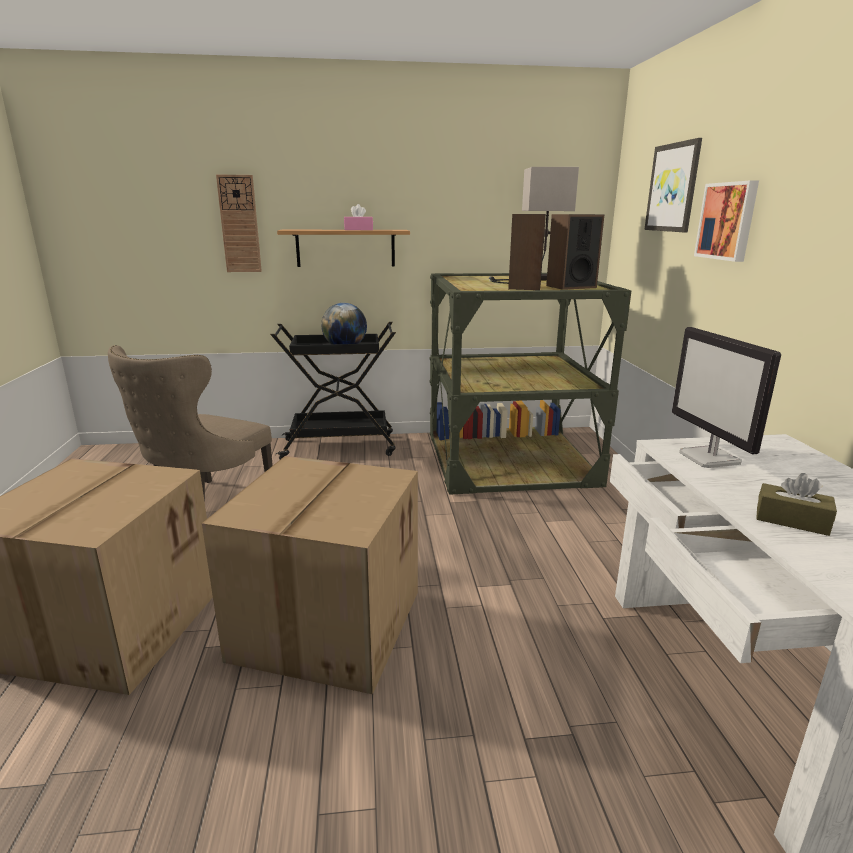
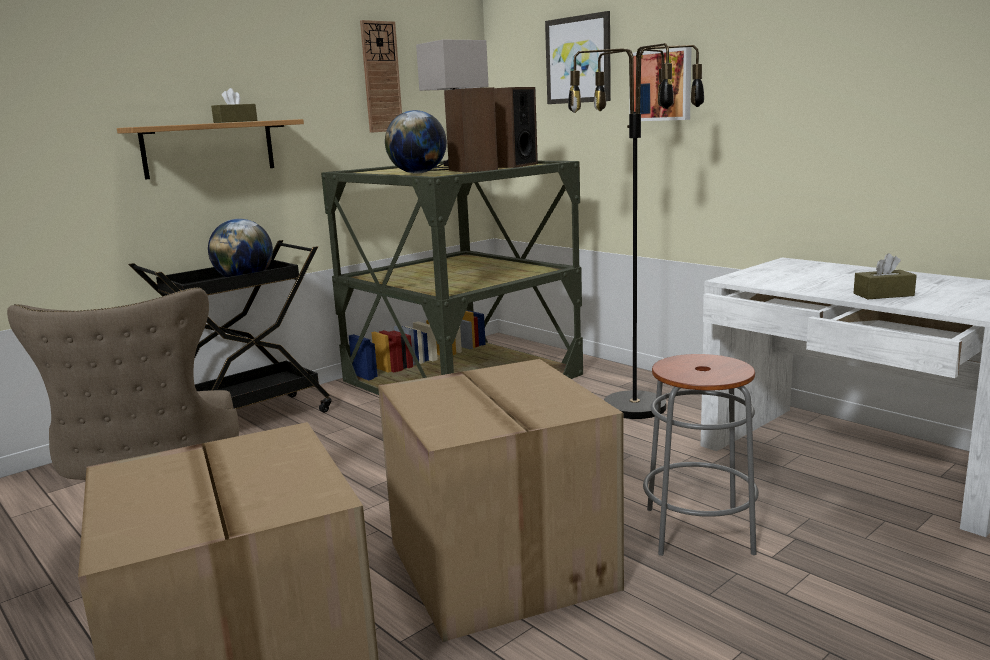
camera: 35 degrees left, 5 degrees down
(239, 224) = (51, 123): wall clock -> wall clock (381, 77)
(358, 229) = (235, 121): pink tissue box -> brown tissue box
(470, 285) = (418, 173): none -> globe
(499, 675) = (698, 530): none -> grey stool
(609, 534) = (636, 407): none -> floor lamp
(710, 458) = (773, 279): monitor -> none

